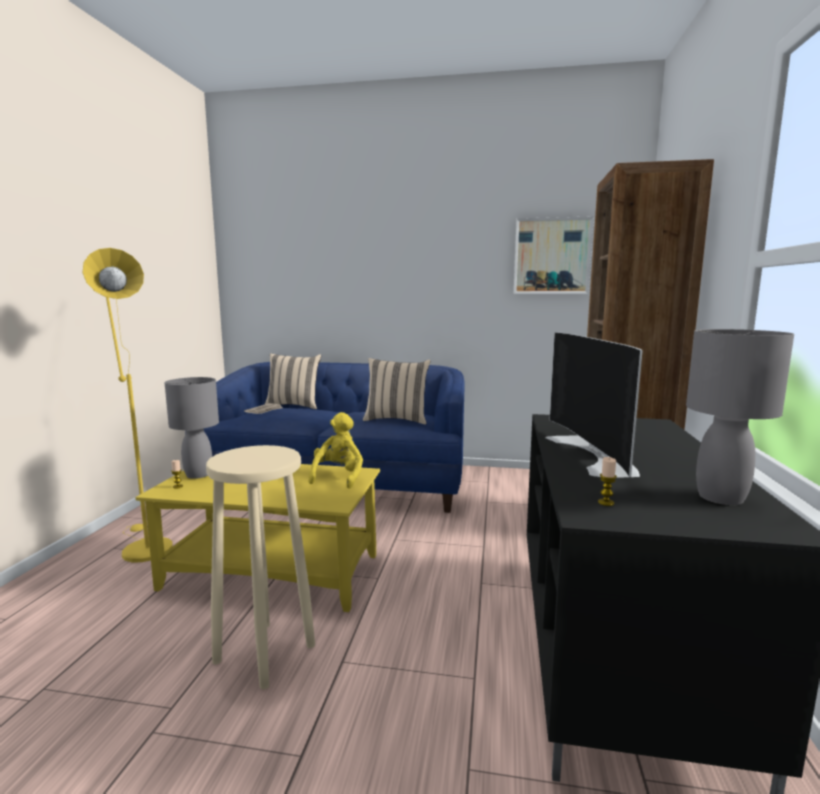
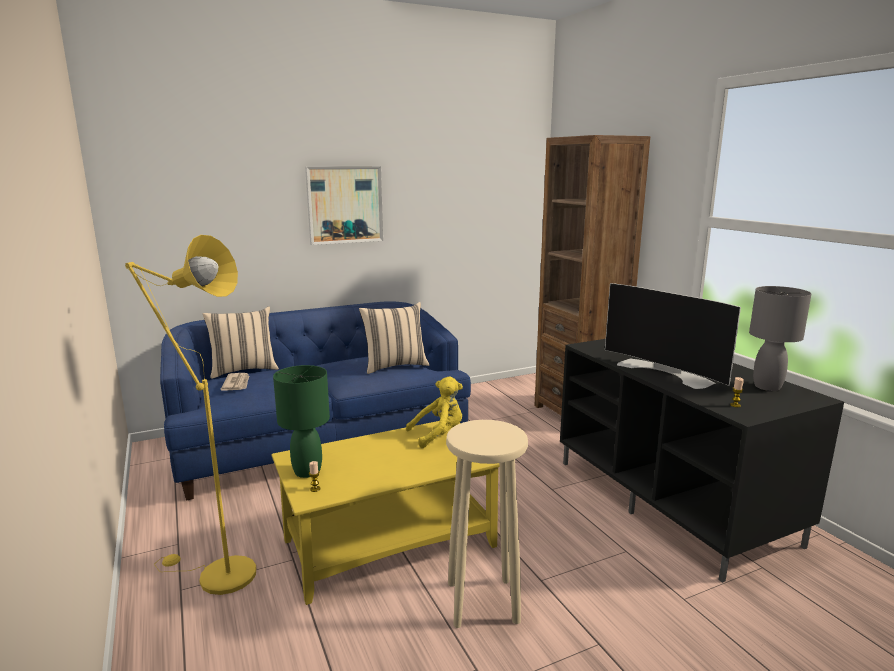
camera: 35 degrees left, 5 degrees up
(198, 474) = (307, 471): grey table lamp -> green table lamp
(338, 477) = (438, 435): yellow plush toy -> yellow plush toy turned 90 degrees clockwise
(552, 256) = (479, 188): picture -> picture (345, 204)

